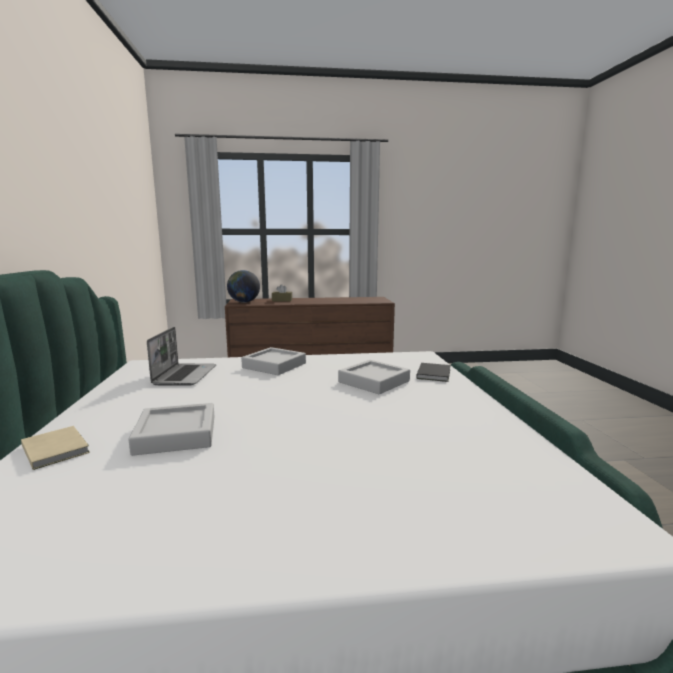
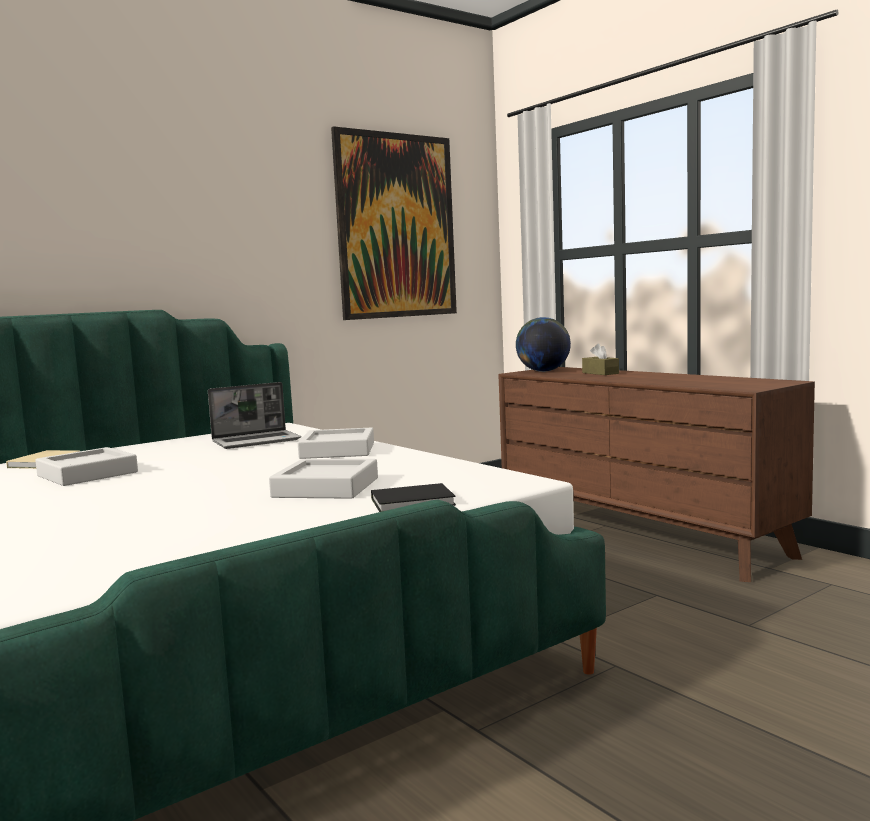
camera: 60 degrees right, 5 degrees down
(127, 202) = (396, 226): none -> picture

